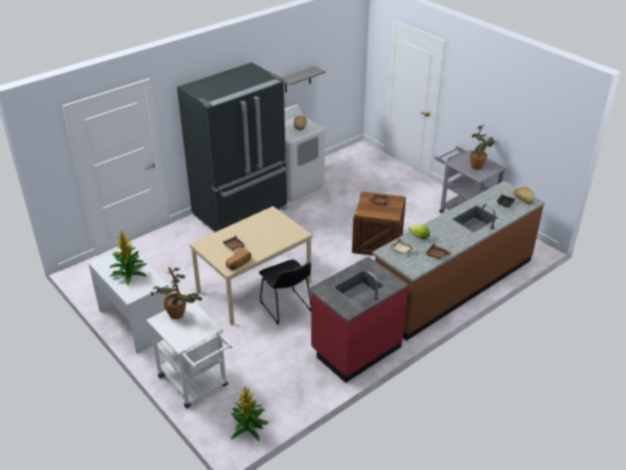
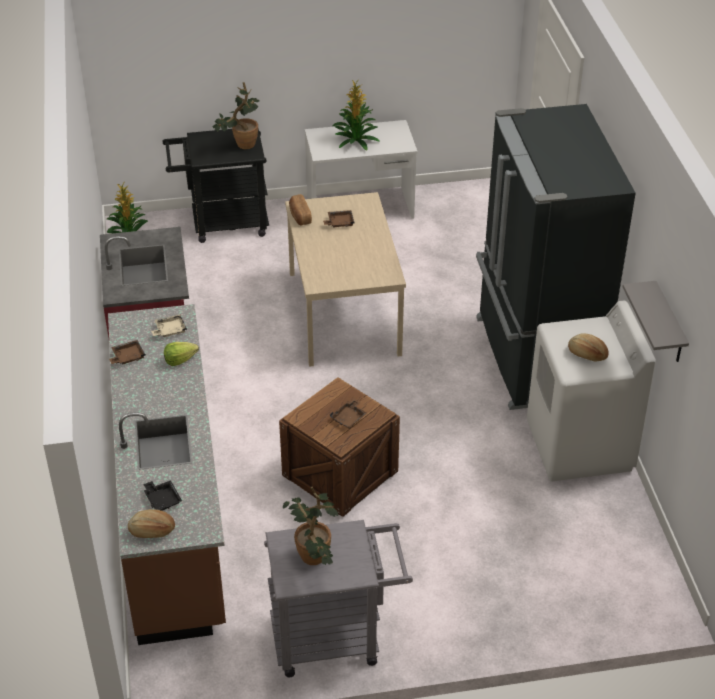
camera: 120 degrees right, 5 degrees up
(196, 384) = (222, 223): white cart -> black cart
(287, 308) = (278, 326): black chair -> none

